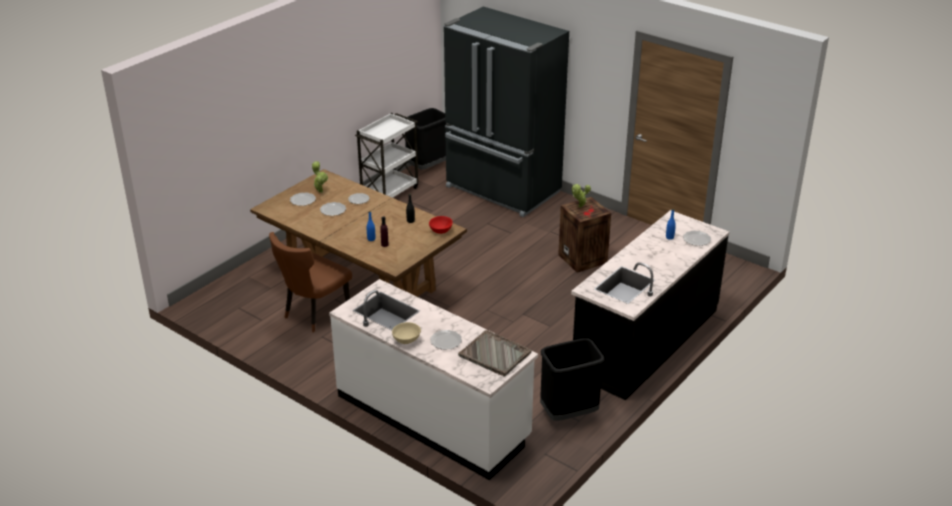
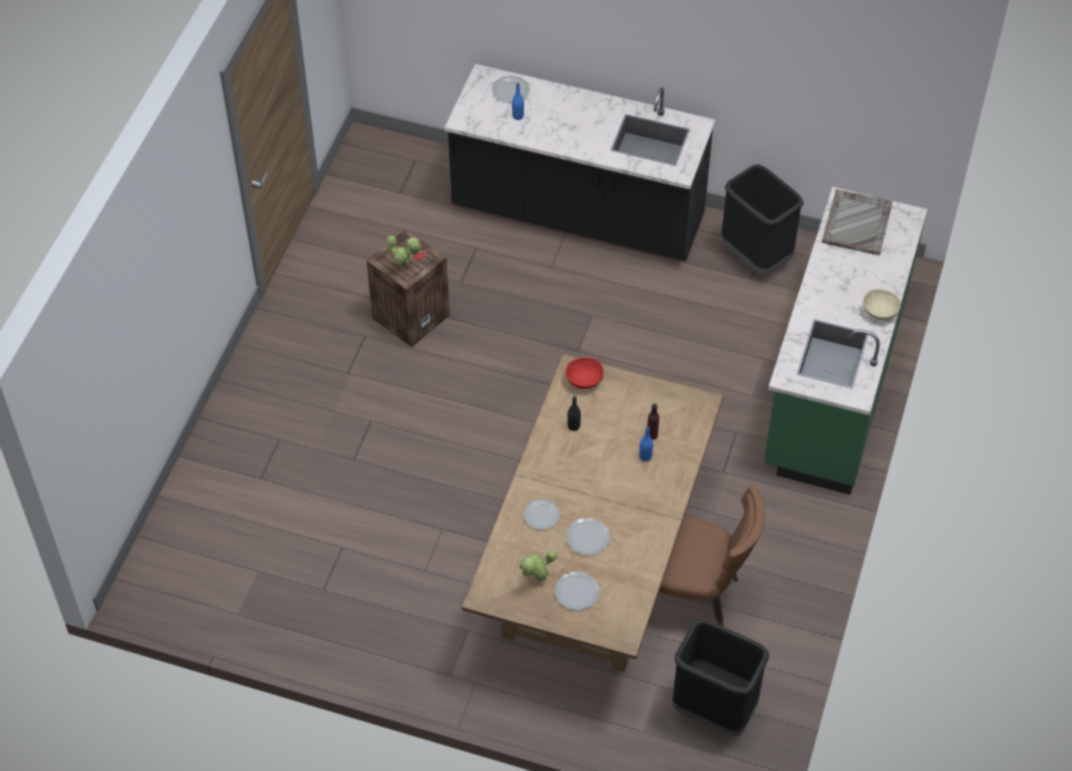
camera: 110 degrees left, 20 degrees up
(389, 192) = (301, 632): white cart -> none
(427, 167) = (189, 605): black trash can -> black trash can (714, 709)
(433, 417) = (833, 382): white counter -> green counter
(446, 341) = (859, 274): plate -> none
(502, 190) = (239, 469): black fridge -> none

